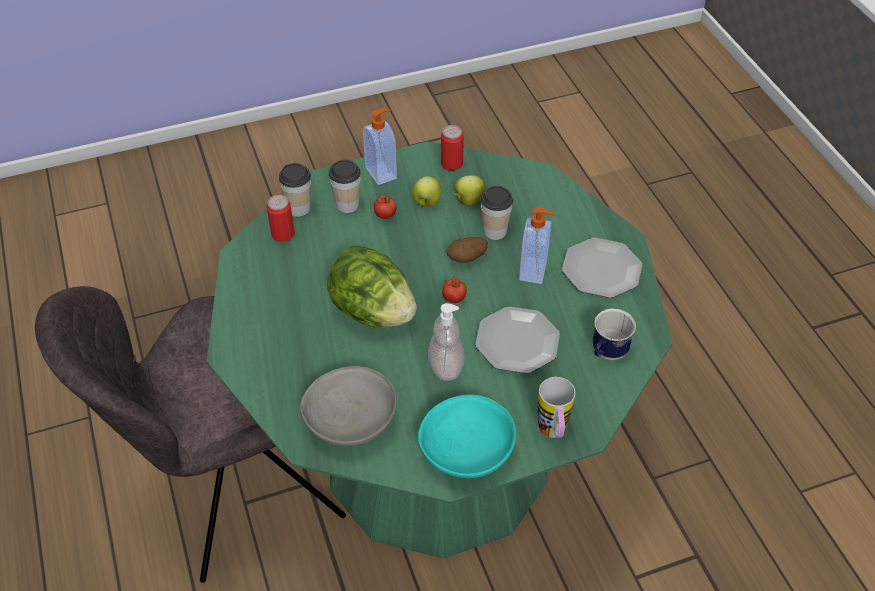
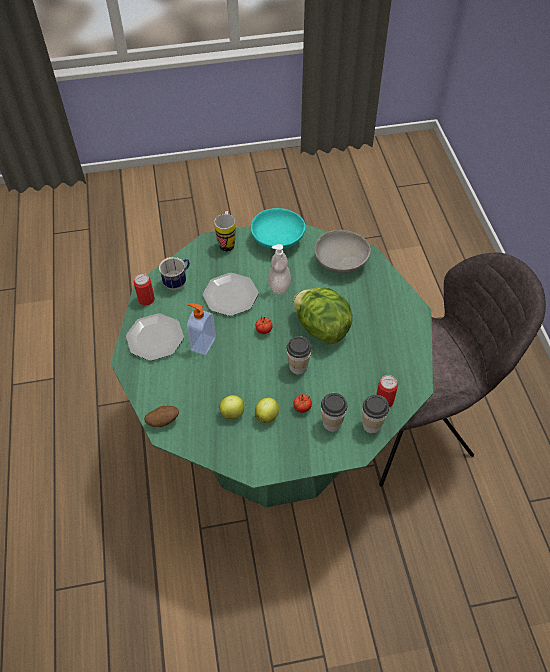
camera: 170 degrees left, 5 degrees up
(382, 173) = (299, 453): soap dispenser -> none
(451, 164) = (237, 455): can -> can (146, 299)
(467, 259) = (247, 360): potato -> potato (163, 421)
(495, 231) = (220, 381): cup -> cup (298, 366)

